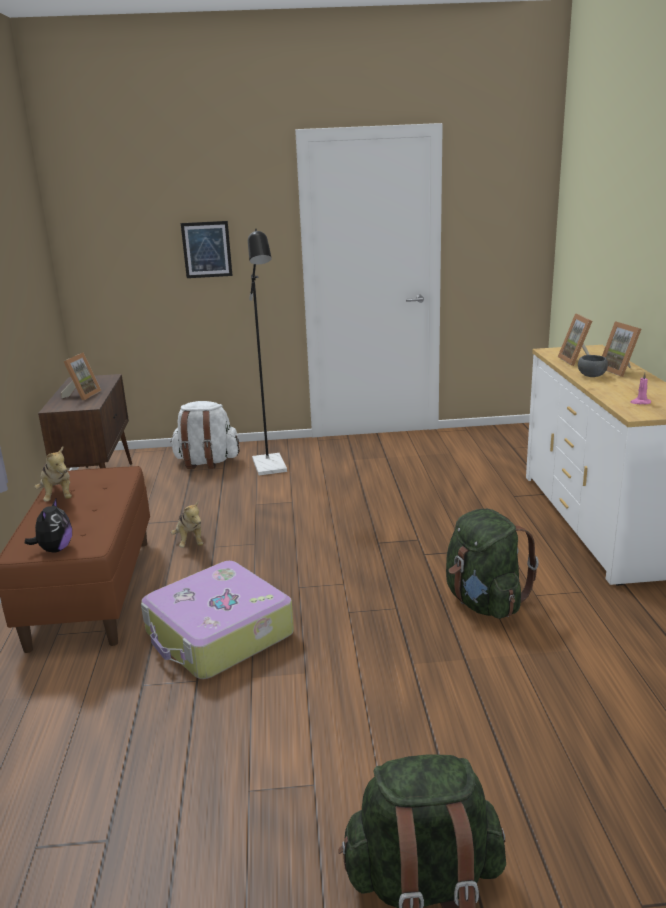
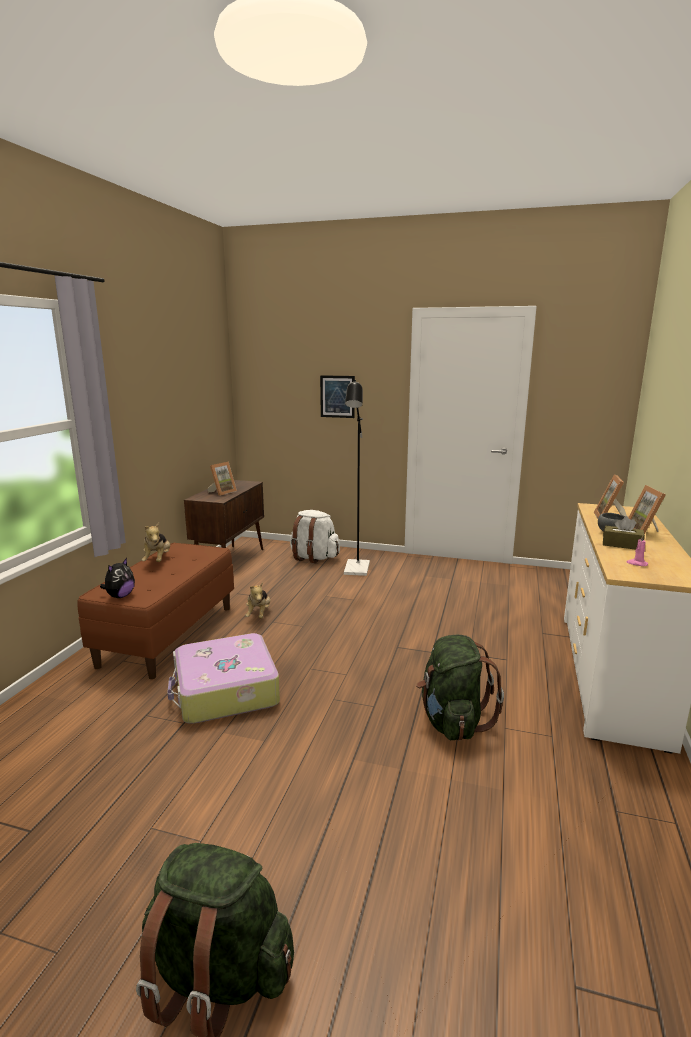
camera: 20 degrees right, 5 degrees down
(611, 386) = (622, 545): none -> brown tissue box

